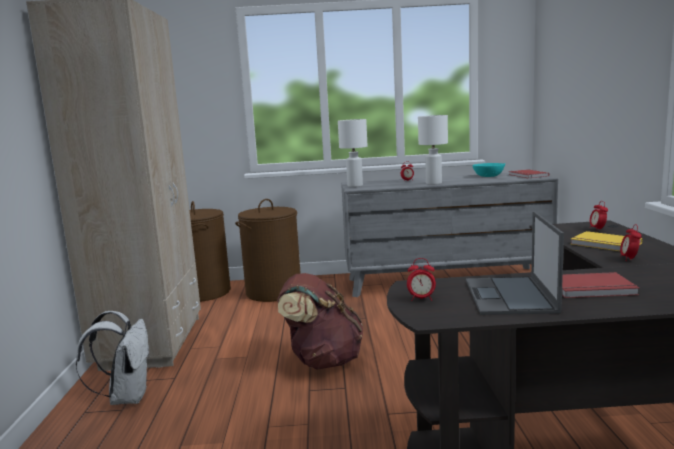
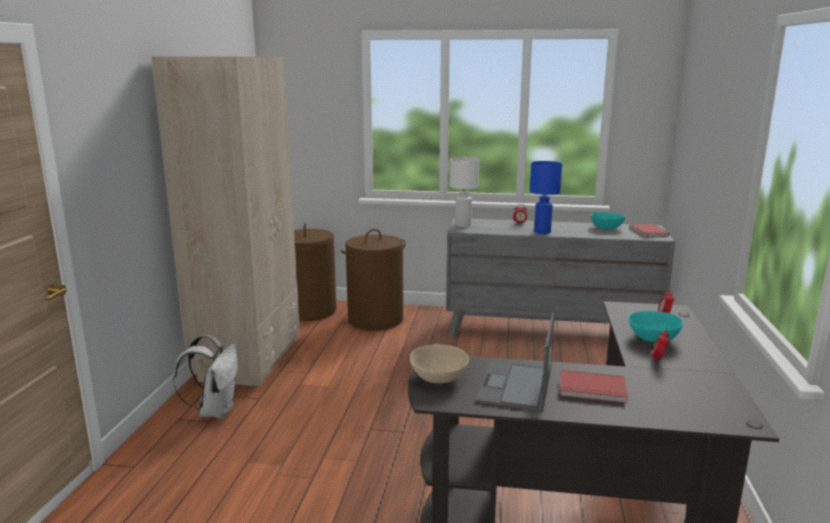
camera: 10 degrees right, 5 degrees up
(322, 361) = (393, 401): brown backpack -> none
(421, 299) = (439, 377): alarm clock -> beige bowl
(434, 183) = (542, 232): white table lamp -> blue table lamp
(605, 244) = (653, 338): yellow book -> turquoise bowl

